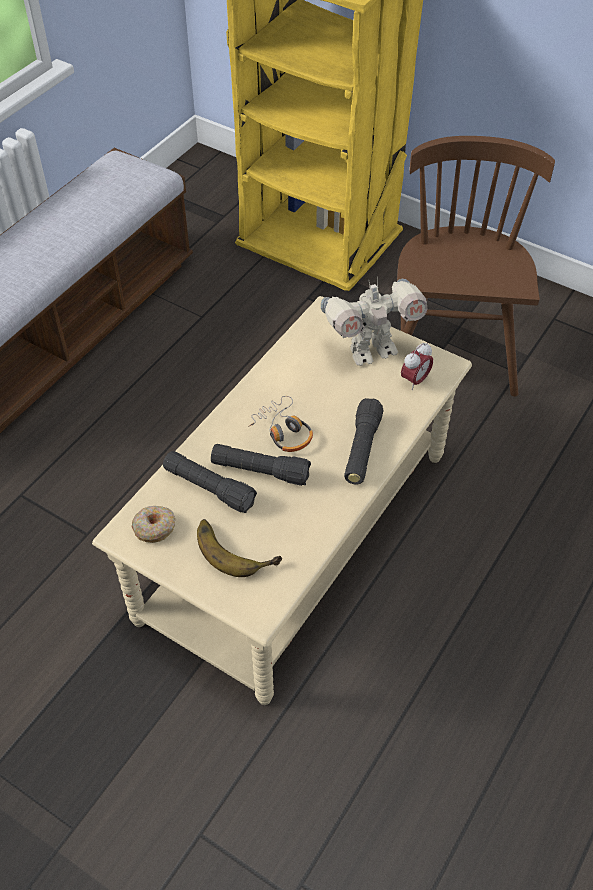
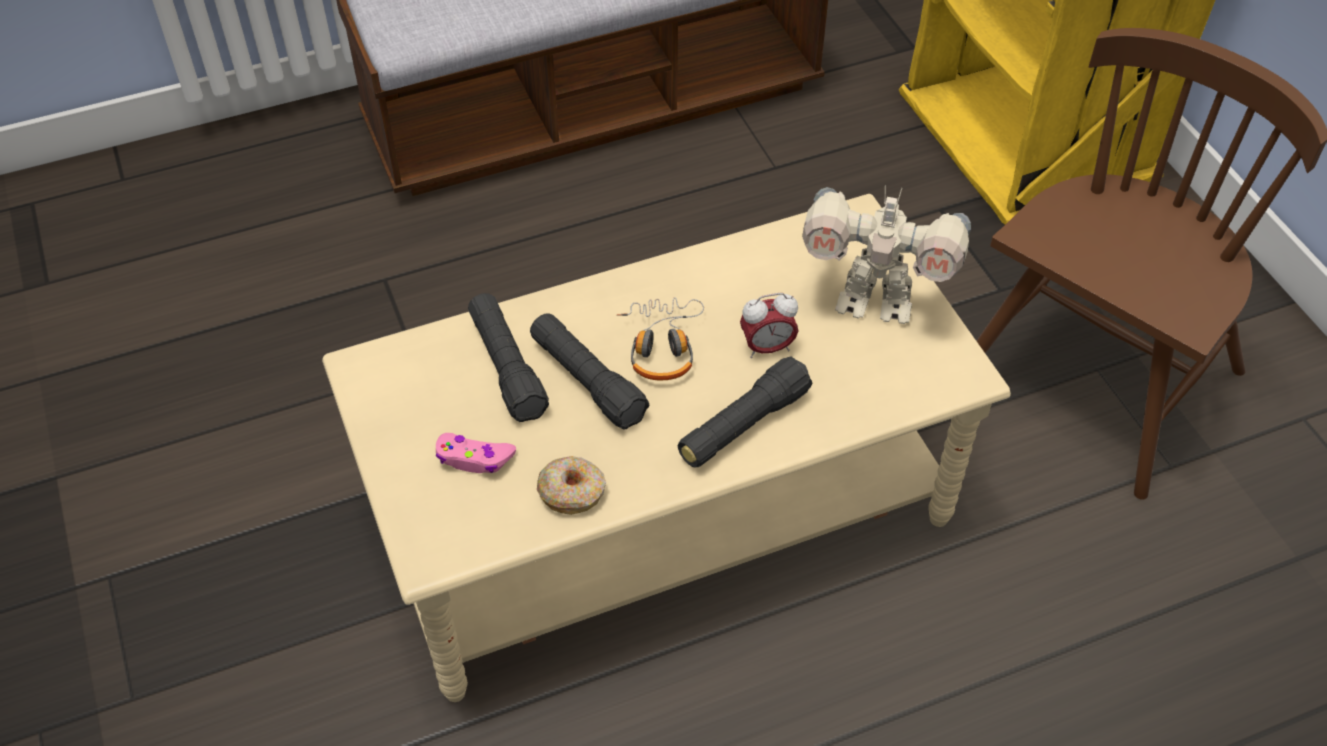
camera: 35 degrees right, 0 degrees up
(154, 528) = (402, 379): donut -> donut (572, 491)
(236, 547) = (474, 458): banana -> pink game controller
(415, 380) = (901, 373): alarm clock -> alarm clock (767, 348)

